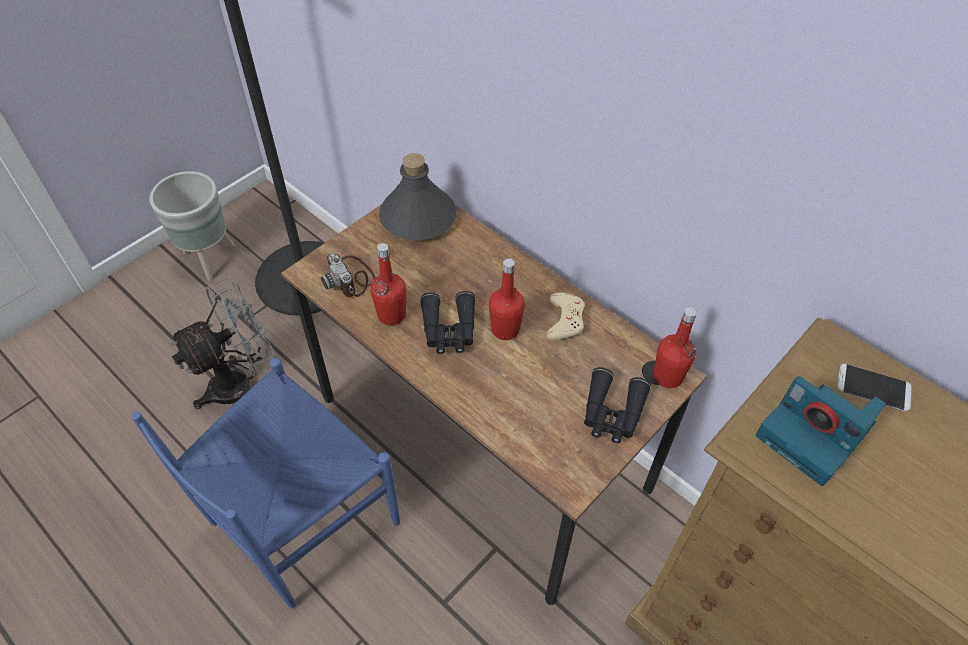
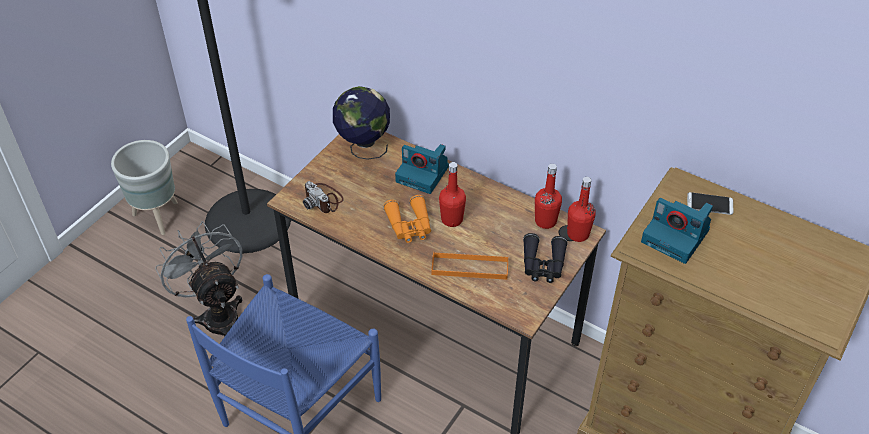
camera: 10 degrees left, 5 degrees down
(241, 383) = (217, 314): grey fan -> grey fan turned 75 degrees counterclockwise
(391, 315) = (363, 221): red bottle -> red bottle (545, 221)
(417, 218) = (363, 148): grey bottle -> globe
(449, 330) = (409, 226): black binoculars -> orange binoculars
(483, 263) = (423, 174): none -> camera
(513, 402) = (469, 268): none -> orange tray
(565, 320) = (495, 206): beige game controller -> none

